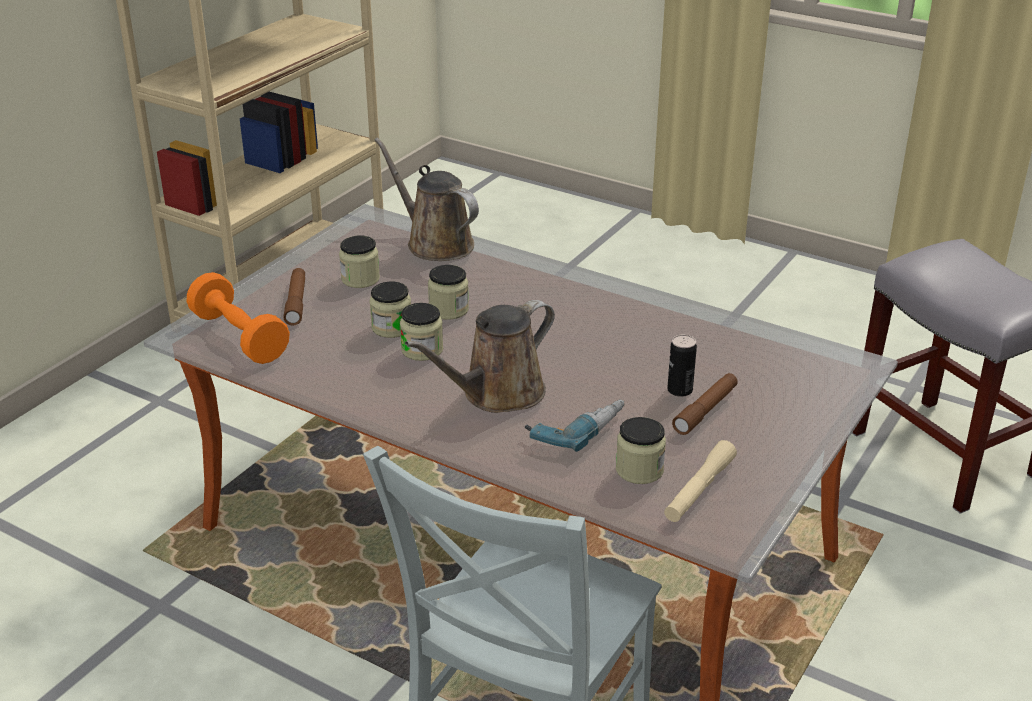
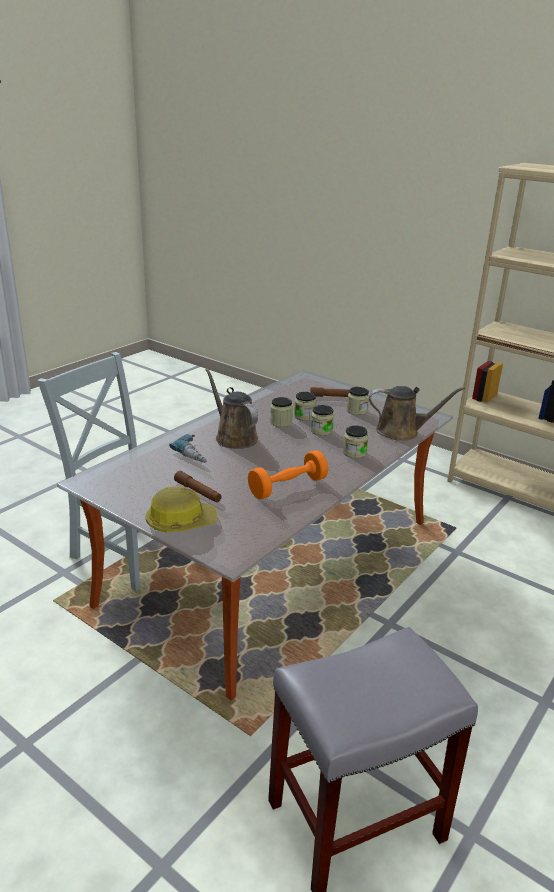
camera: 95 degrees right, 5 degrees down
(239, 337) = (301, 385): orange dumbbell -> orange dumbbell (288, 487)
(435, 243) = (402, 431): brown watering can -> brown watering can turned 45 degrees clockwise
(639, 470) = (152, 466): jar -> jar (354, 452)
(679, 390) = (221, 486): can -> none
(699, 490) = (128, 479): beige flashlight -> none
(799, 415) = (180, 522): none -> hard hat

